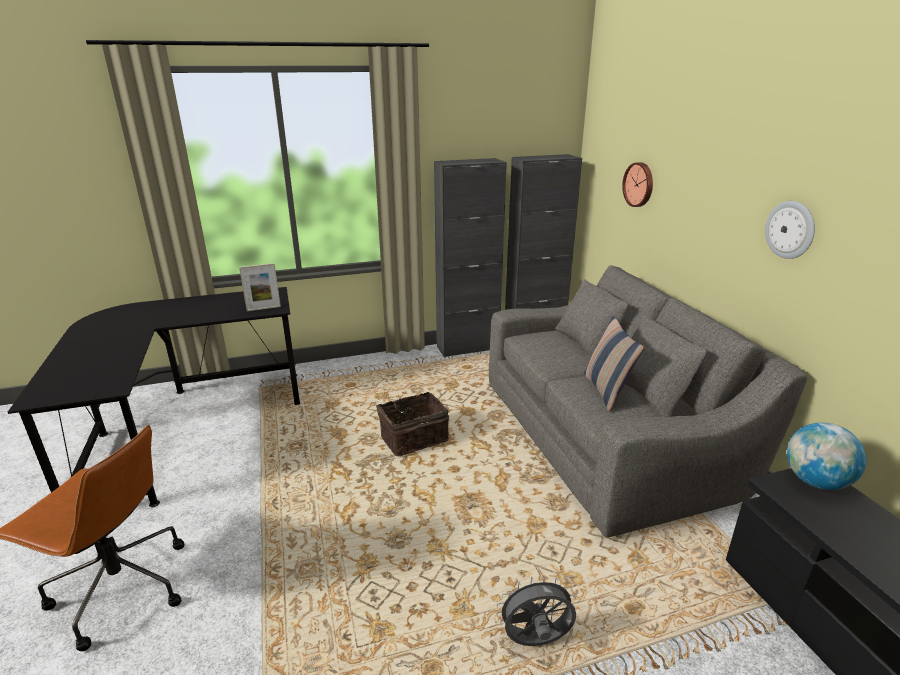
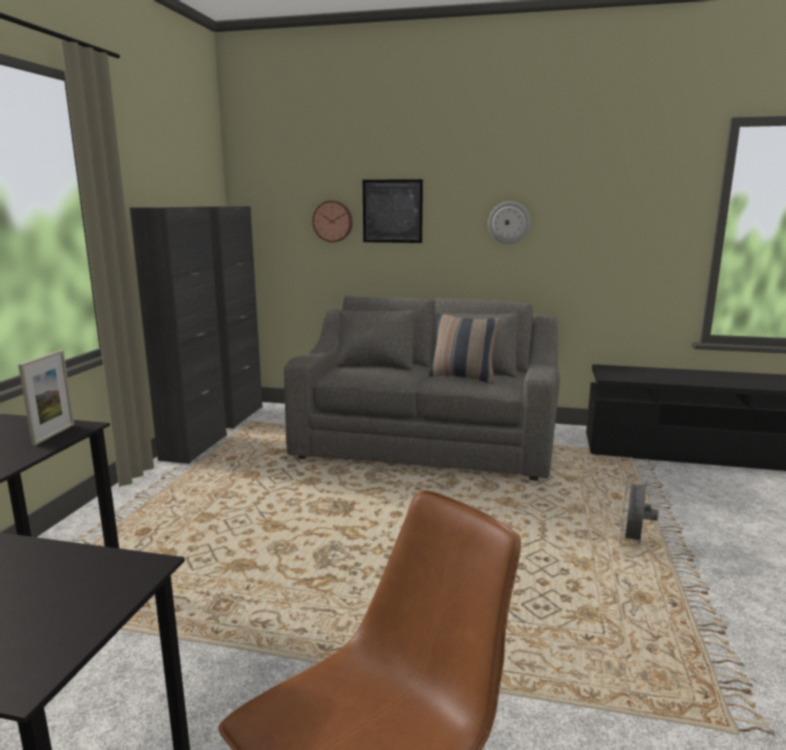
camera: 60 degrees left, 10 degrees down
(413, 437) = (315, 521): basket -> none
(683, 185) = (392, 211): none -> picture
(816, 481) = (611, 369): globe -> none

